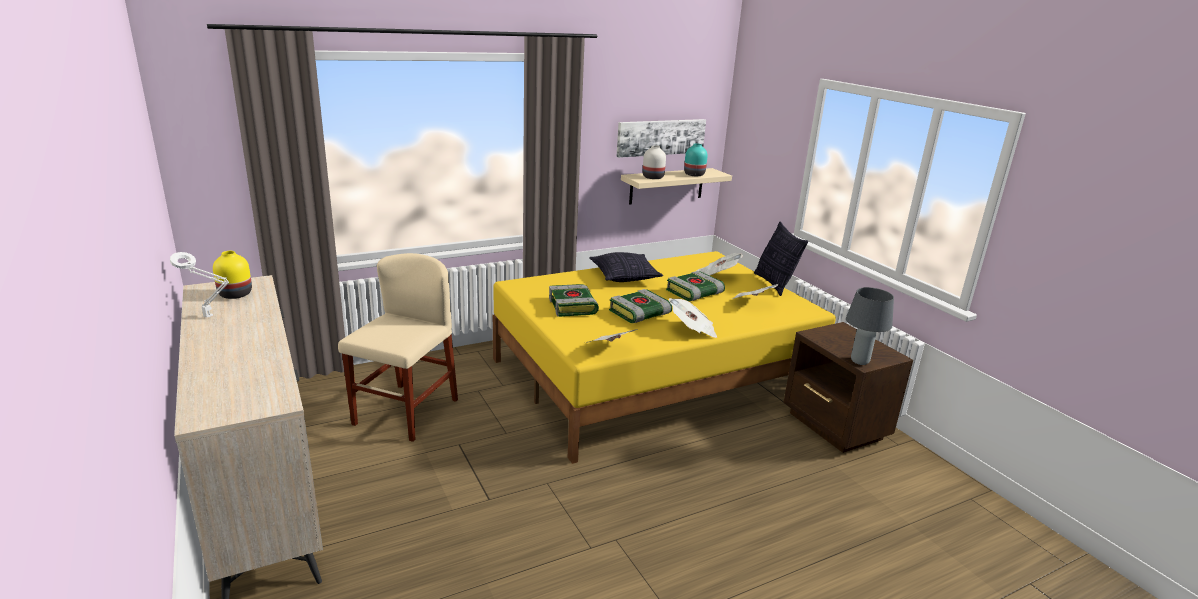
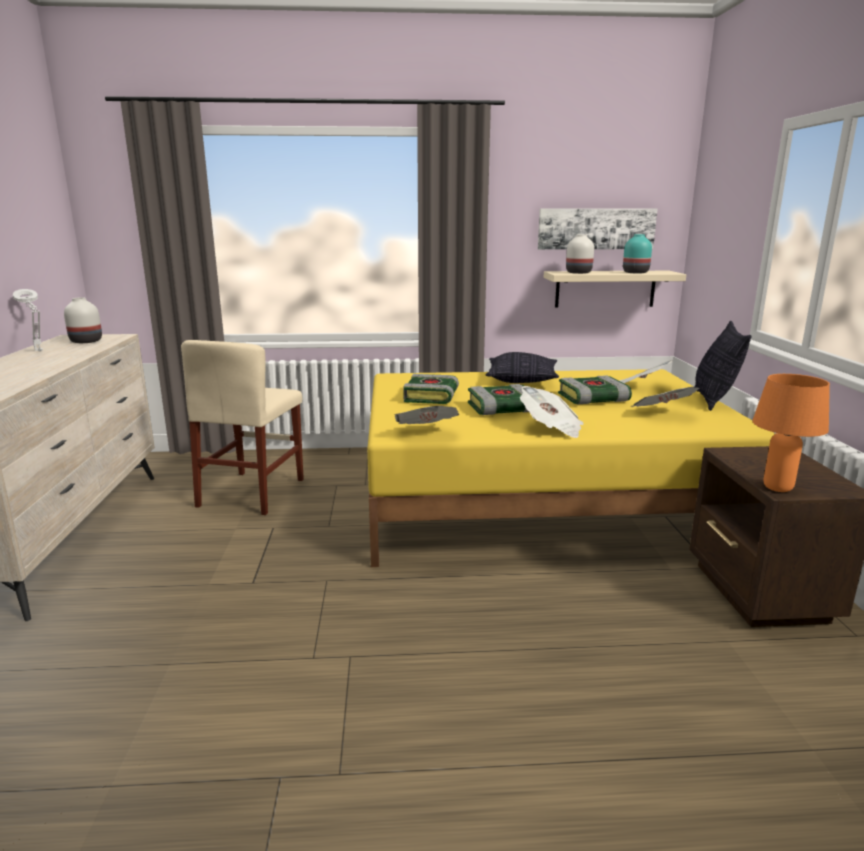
camera: 25 degrees right, 5 degrees down
(235, 294) = (86, 341): yellow vase -> white vase
(406, 412) = (252, 492): beige chair -> beige chair turned 150 degrees clockwise
(859, 361) = (777, 487): grey table lamp -> orange table lamp

